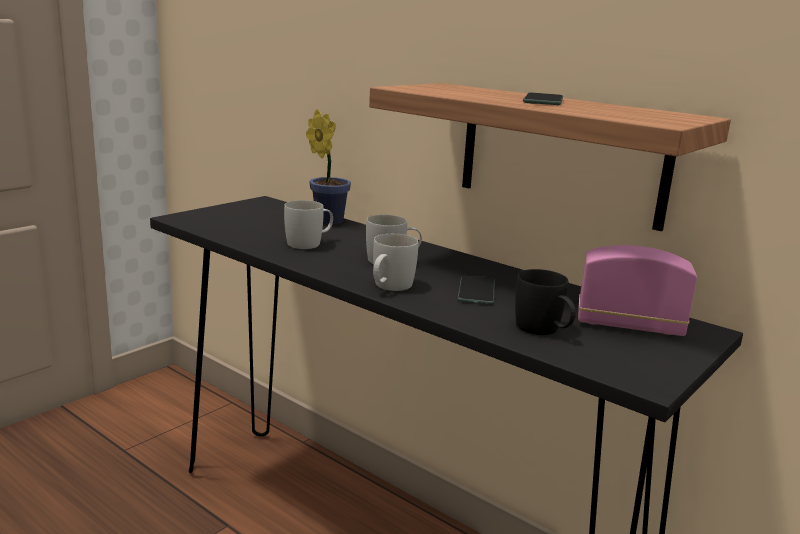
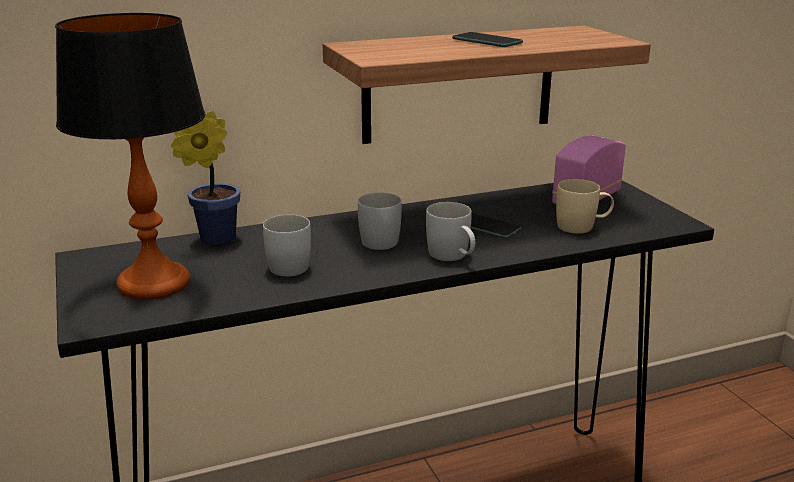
camera: 60 degrees left, 5 degrees up
(242, 220) = (153, 284): none -> table lamp
(543, 330) = (582, 226): black mug -> beige mug

